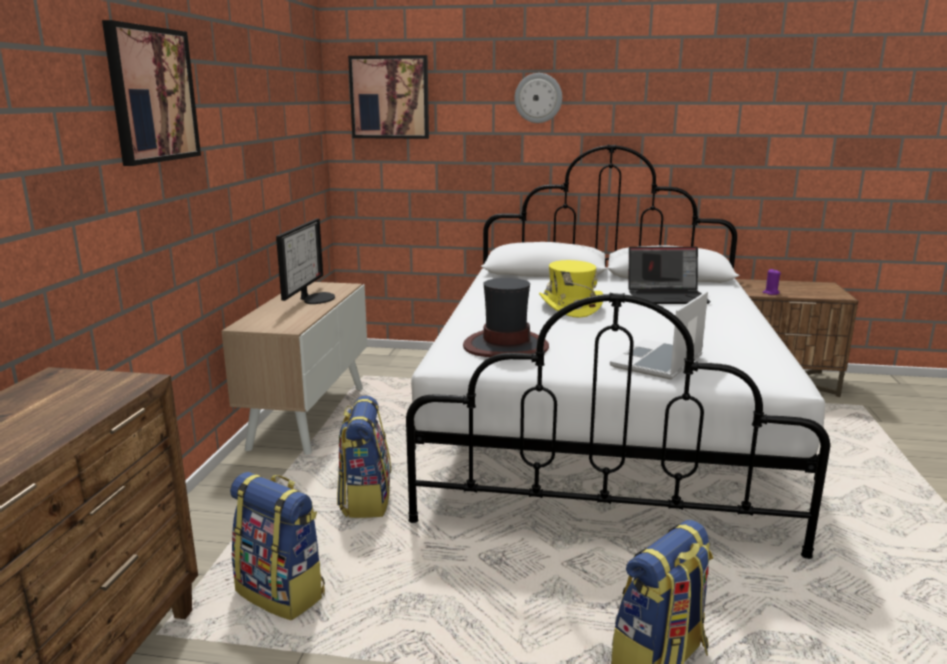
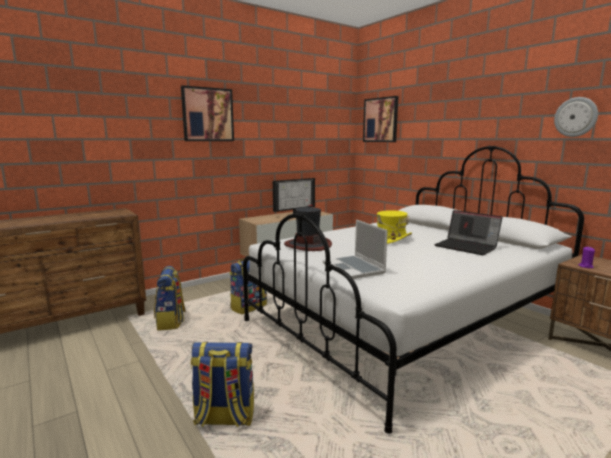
camera: 45 degrees right, 5 degrees down
(538, 98) = (451, 116): wall clock -> wall clock (575, 117)
(658, 362) = (354, 268): laptop -> laptop turned 105 degrees counterclockwise

